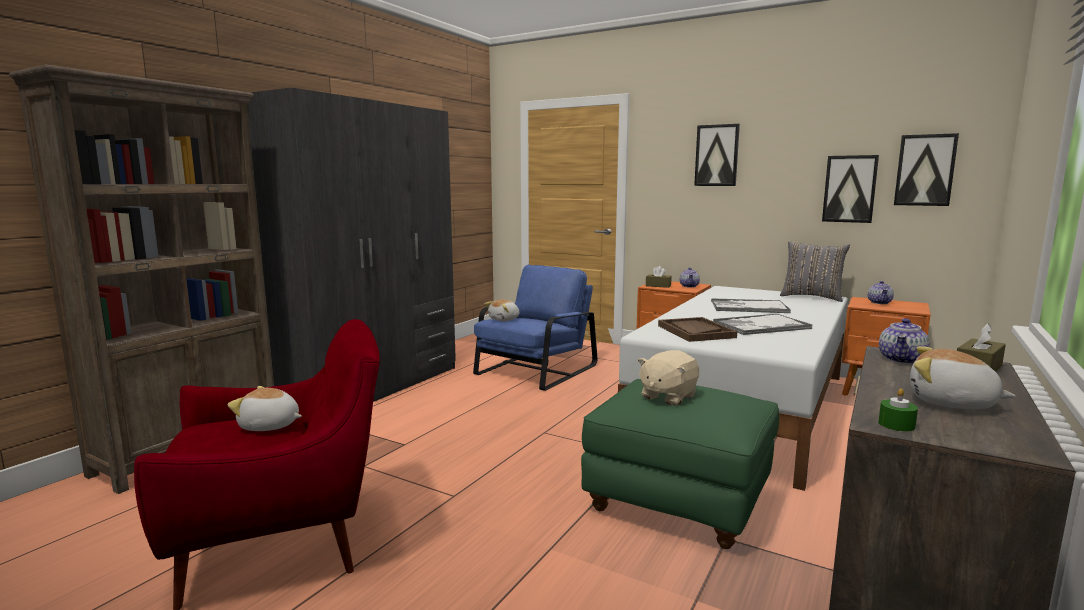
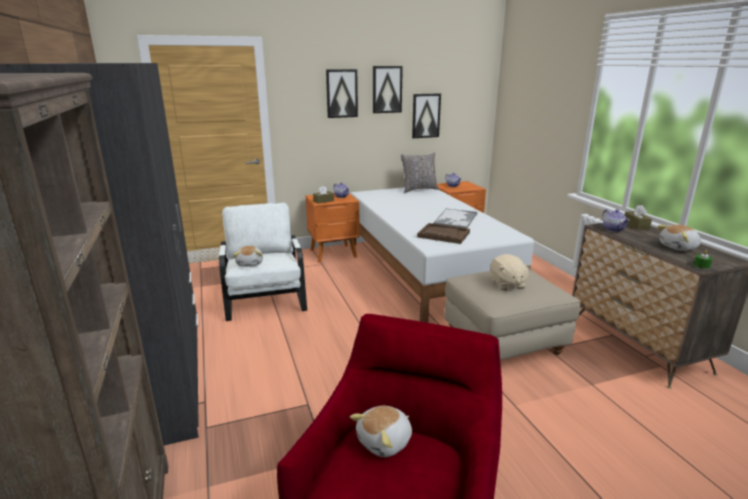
camera: 50 degrees left, 10 degrees up
(535, 370) = (265, 297): blue armchair -> white armchair
(679, 501) = (503, 342): green ottoman -> beige ottoman
(748, 307) = (414, 206): tray -> none
(925, 170) = (462, 102): picture -> picture (387, 89)

